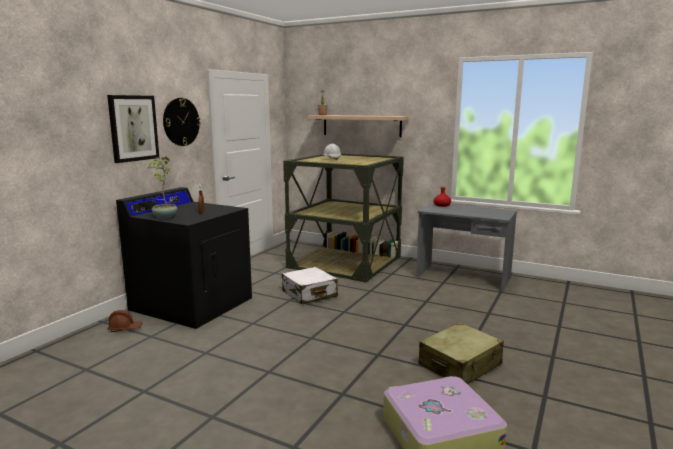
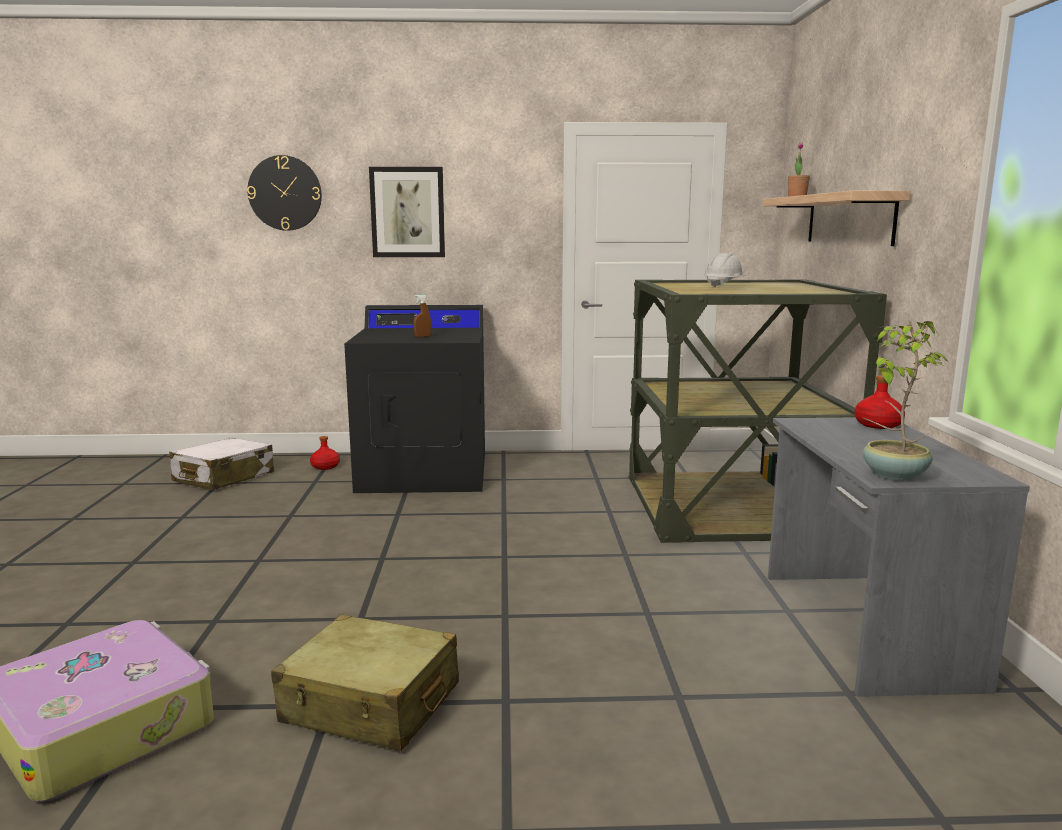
camera: 60 degrees right, 0 degrees up
(125, 328) = (325, 466): brown hard hat -> red bottle
(164, 217) = (376, 333): potted plant -> potted plant (892, 475)
(181, 122) = (496, 206): wall clock -> wall clock (285, 193)
(309, 294) = (543, 518): white suitcase -> white suitcase (223, 478)

